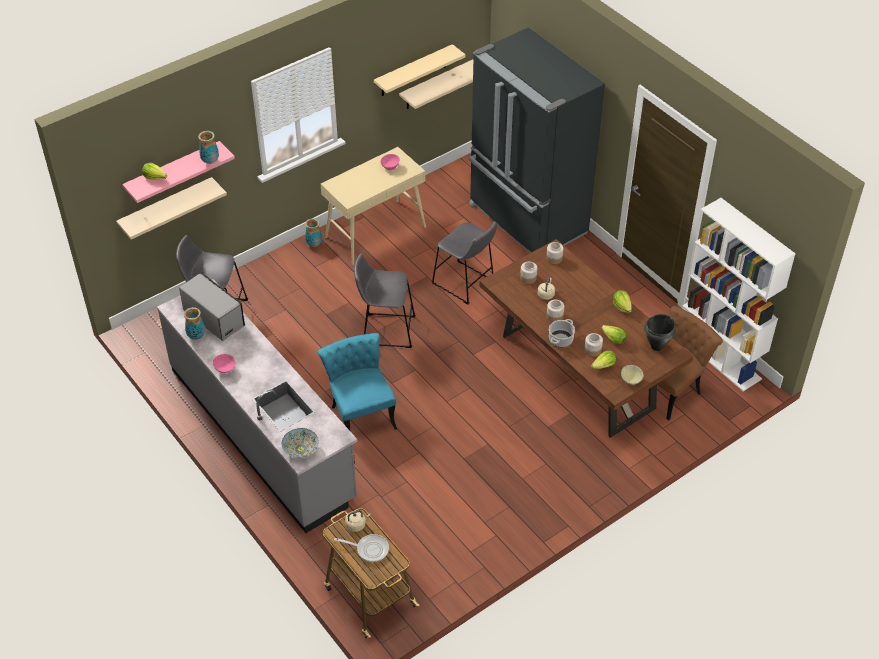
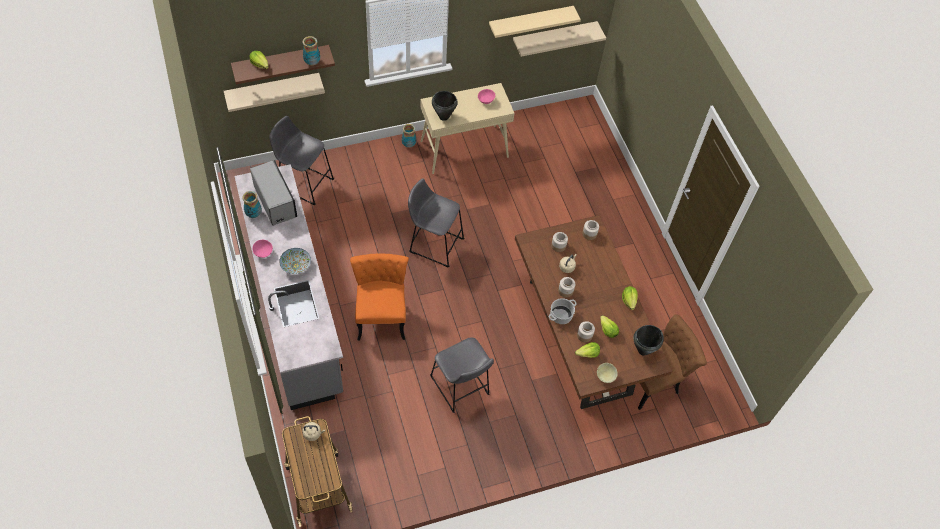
camera: 15 degrees right, 10 degrees up
(173, 172) = (281, 62): pink shelf -> brown shelf
(300, 449) = (292, 350): bowl -> bowl (296, 266)
(353, 193) = (444, 117): none -> black cooking pot
(360, 412) = (381, 314): turquoise chair -> orange chair
(369, 549) = (314, 460): frying pan -> none
(465, 284) = (519, 222): grey stool -> grey stool (461, 388)
(526, 220) = (596, 177): black fridge -> none
(719, 357) = (710, 363): white bookcase -> none

